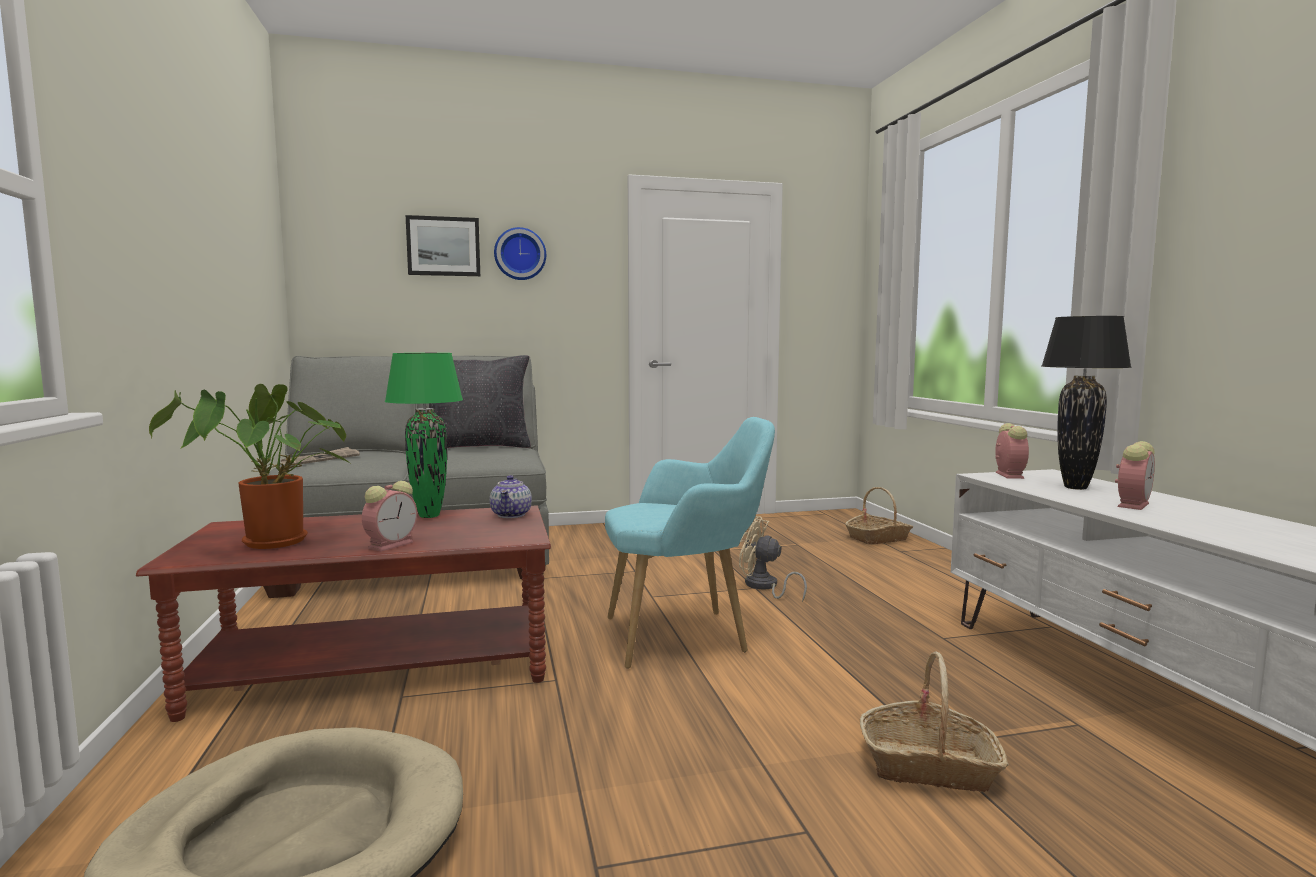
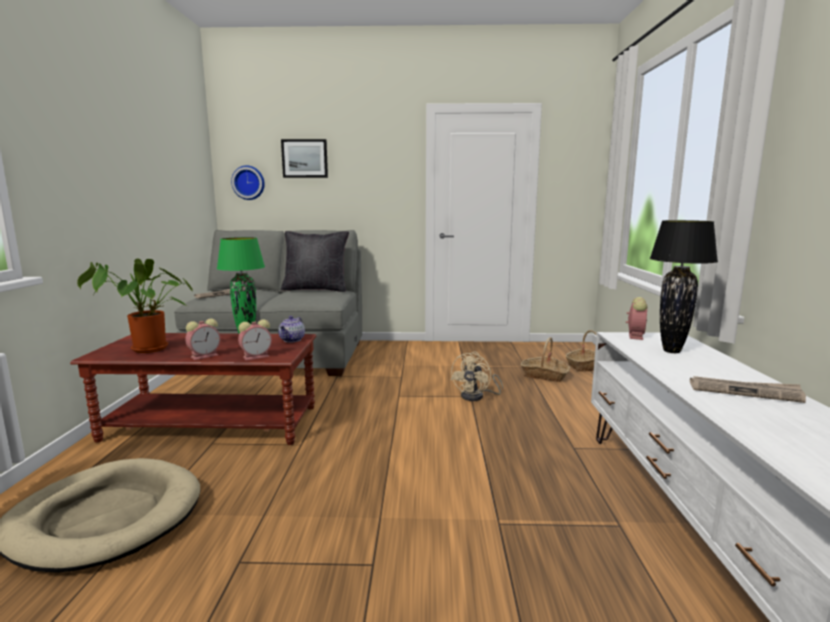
camera: 15 degrees right, 5 degrees up
(520, 254) = (353, 162): wall clock -> wall clock (249, 183)
(686, 636) = (399, 425): turquoise armchair -> none
(764, 587) = (477, 396): beige fan -> beige fan turned 105 degrees counterclockwise
(929, 765) = (486, 536): basket -> basket (544, 375)
(1133, 504) = (694, 370): alarm clock -> alarm clock (257, 356)
(1220, 520) = (745, 391): none -> newspaper

